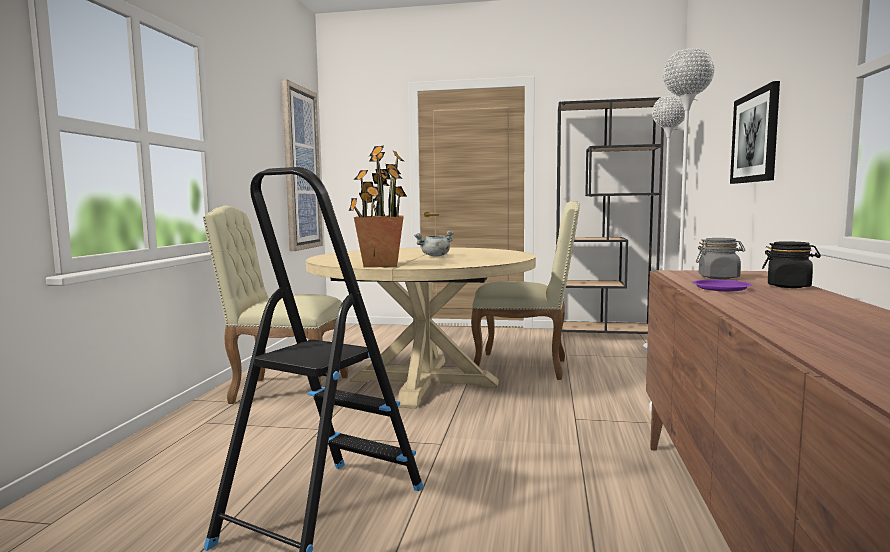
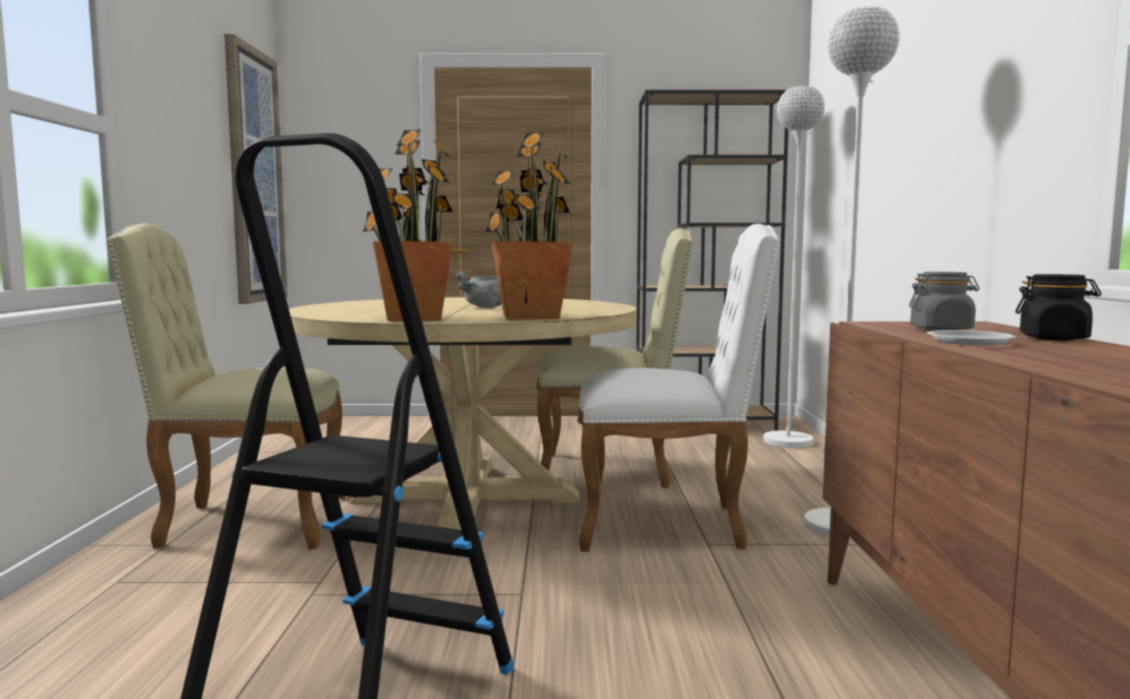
camera: 10 degrees left, 0 degrees up
(456, 264) = (530, 317): none -> potted plant
(551, 404) = (665, 524): none -> white chair
(721, 288) = (970, 342): purple plate -> white plate
(755, 137) = (940, 140): picture -> none

